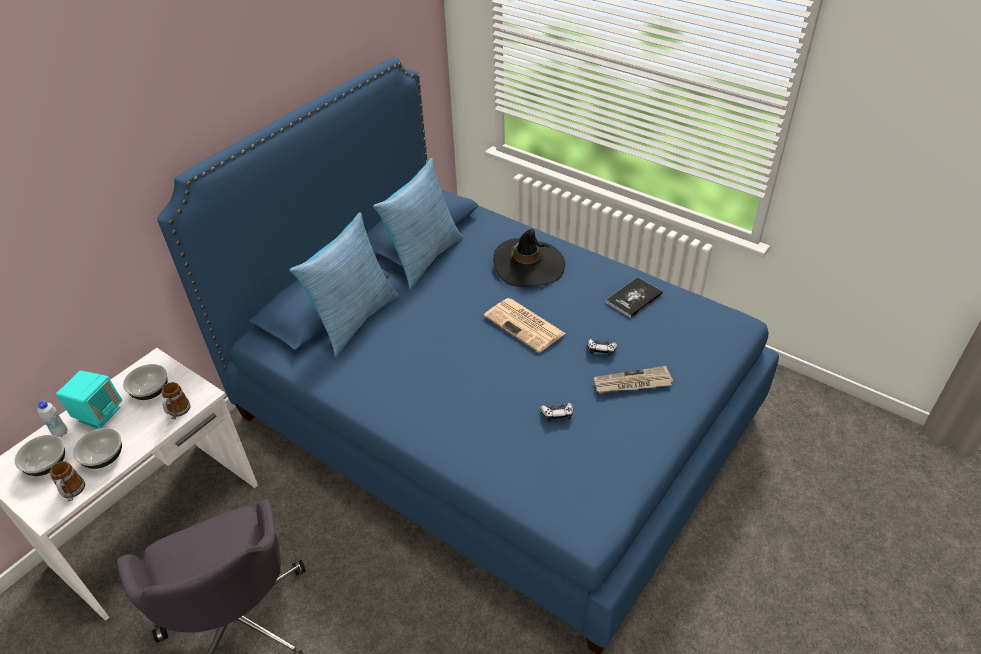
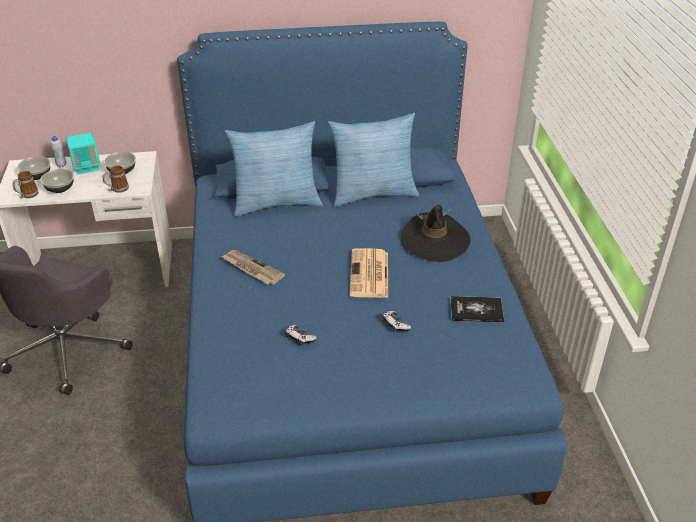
camera: 45 degrees right, 5 degrees down
(632, 383) = (381, 359): newspaper -> newspaper (251, 269)

